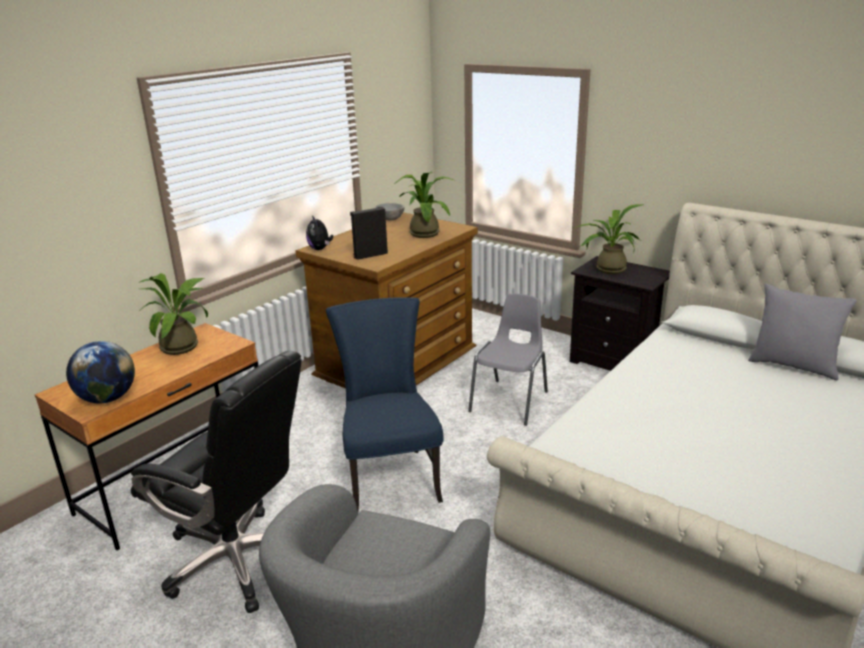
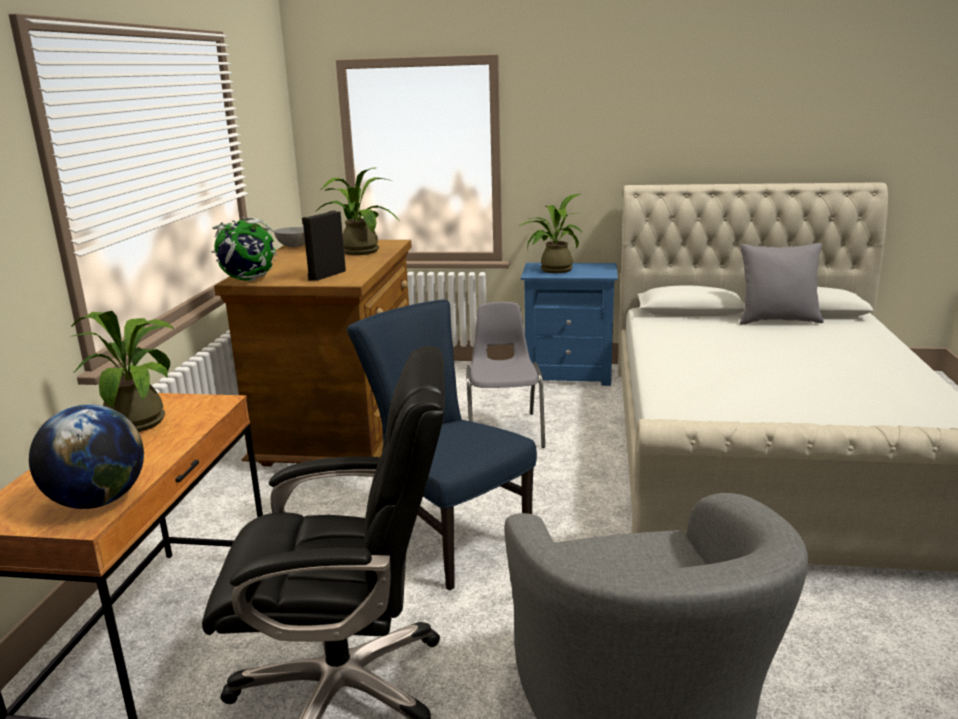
camera: 30 degrees left, 5 degrees down
(320, 249) = (248, 279): plush toy -> globe
(615, 362) = (569, 374): black nightstand -> blue nightstand

